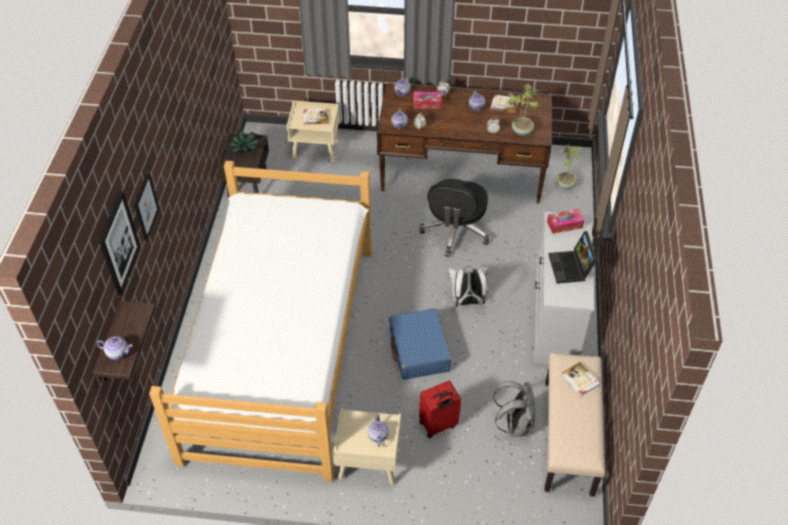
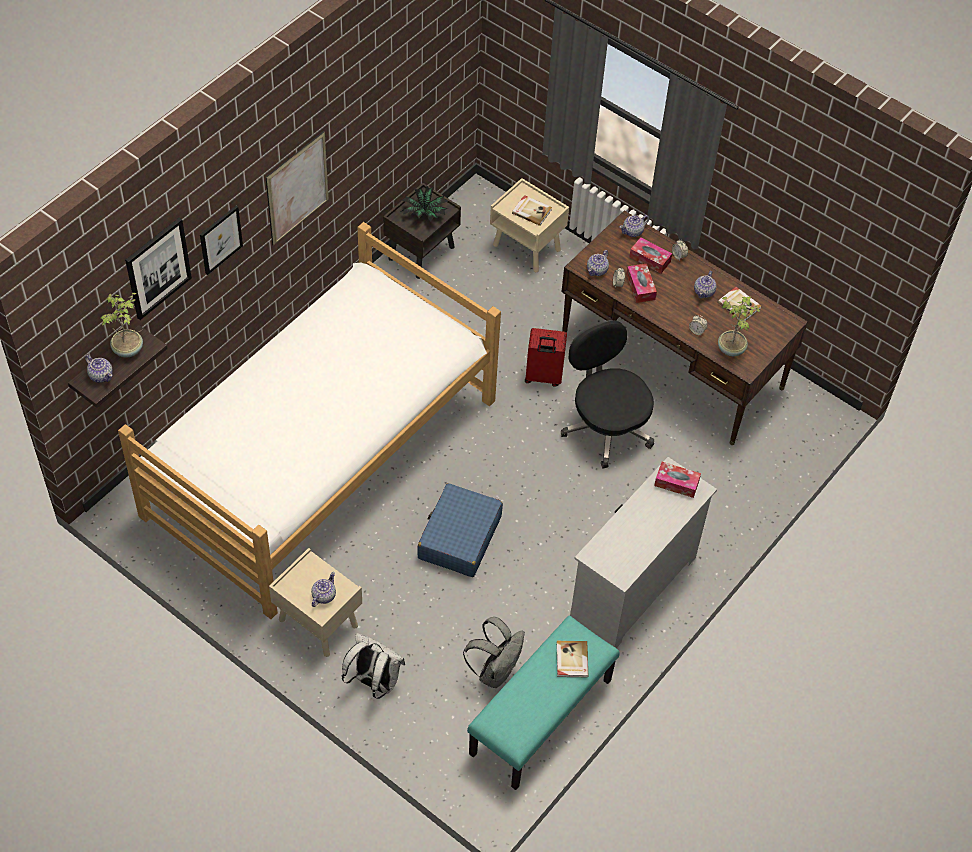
camera: 30 degrees right, 5 degrees up
(173, 150) = (297, 188): none -> picture
(435, 122) = (640, 287): none -> tissue box
(438, 425) = (417, 626): red suitcase -> red suitcase (543, 377)
(455, 231) = (606, 427): black office chair -> black office chair turned 105 degrees clockwise
(467, 301) = (553, 513): white backpack -> white backpack (374, 682)
(565, 185) = (783, 440): potted plant -> potted plant (129, 349)
(569, 437) = (541, 718): beige bench -> turquoise bench
(571, 268) = (640, 534): laptop -> none

